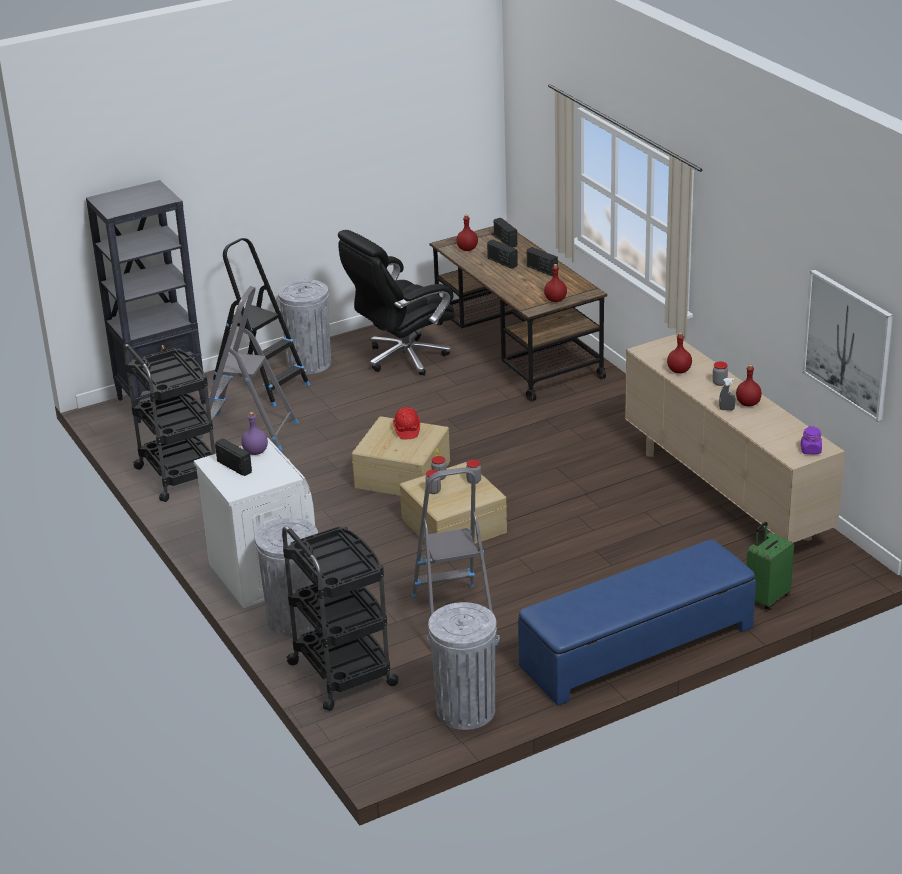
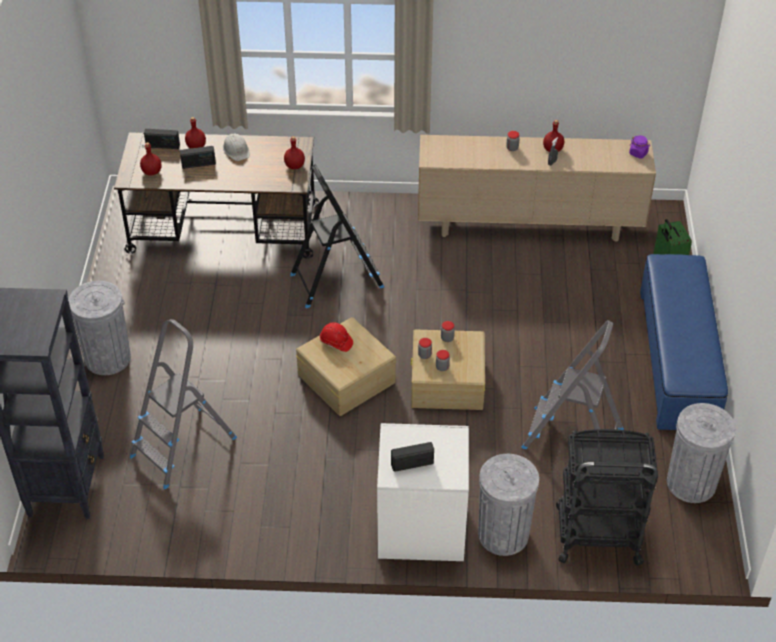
camera: 60 degrees left, 15 degrees up
(180, 475) = (213, 522): black cart -> none
(255, 452) = (399, 440): purple bottle -> none
(261, 383) = (109, 403): black step ladder -> black step ladder (338, 280)
(402, 359) = (165, 299): black office chair -> none
(542, 270) = (236, 150): radio -> white hard hat
(678, 370) = (476, 158): red bottle -> red bottle (196, 146)
(848, 344) = (628, 65): picture -> none

